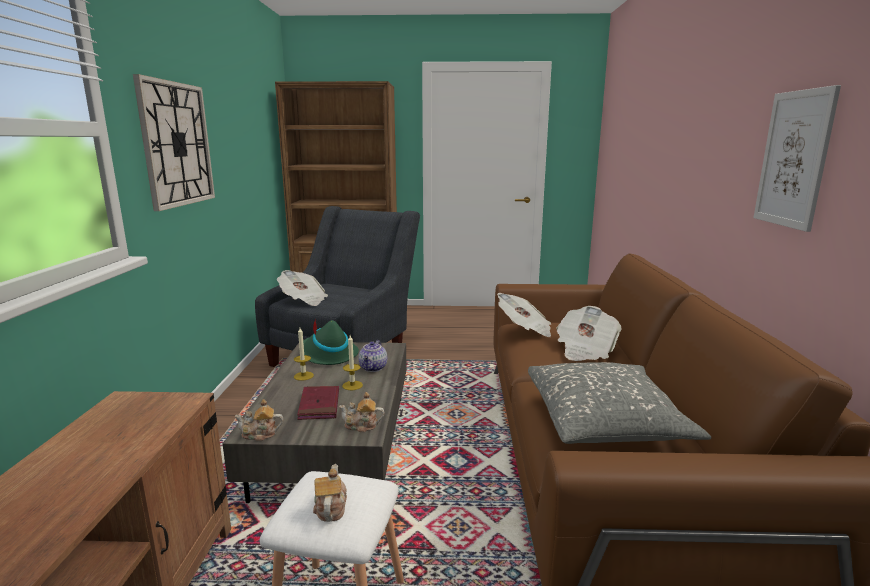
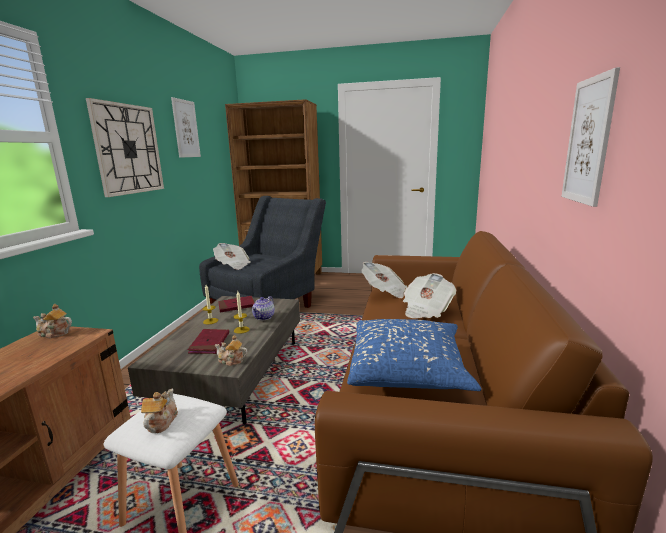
camera: 10 degrees right, 0 degrees up
(234, 115) = (186, 129): none -> picture
(260, 434) = (156, 362): teapot -> teapot (54, 333)
(328, 354) = (236, 306): green hat -> red book
(605, 421) = (408, 369): grey pillow -> blue pillow

